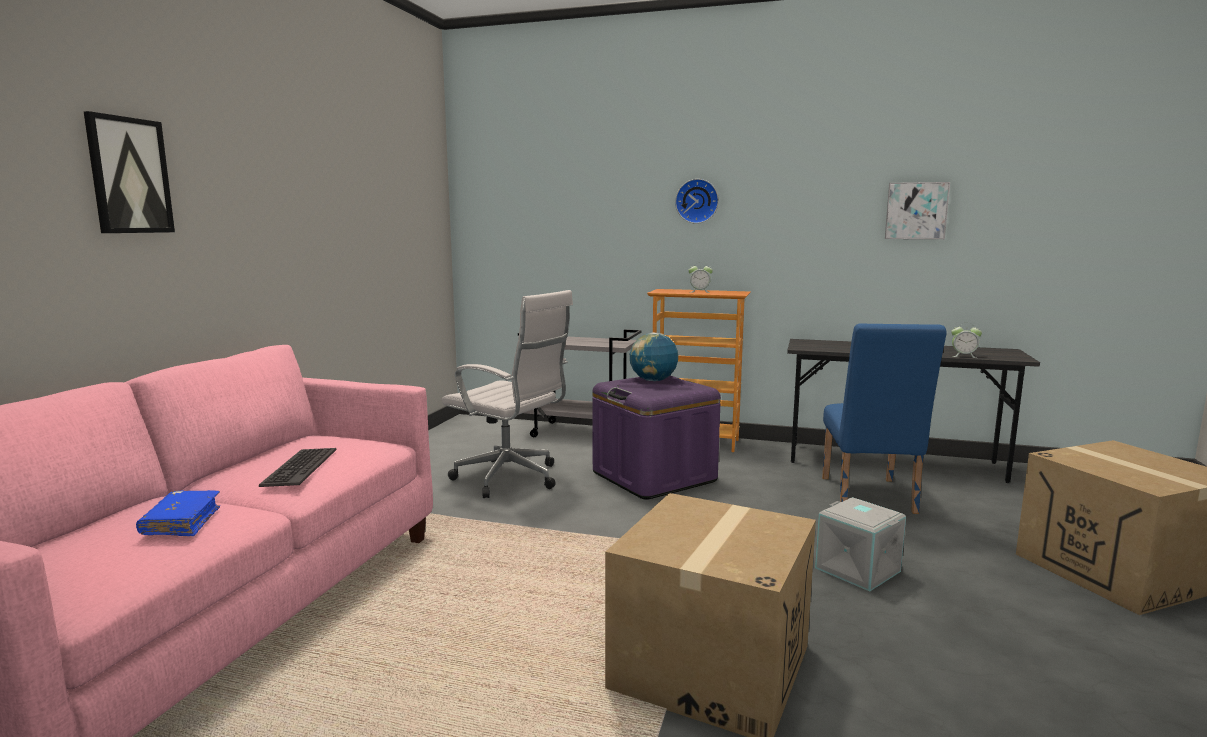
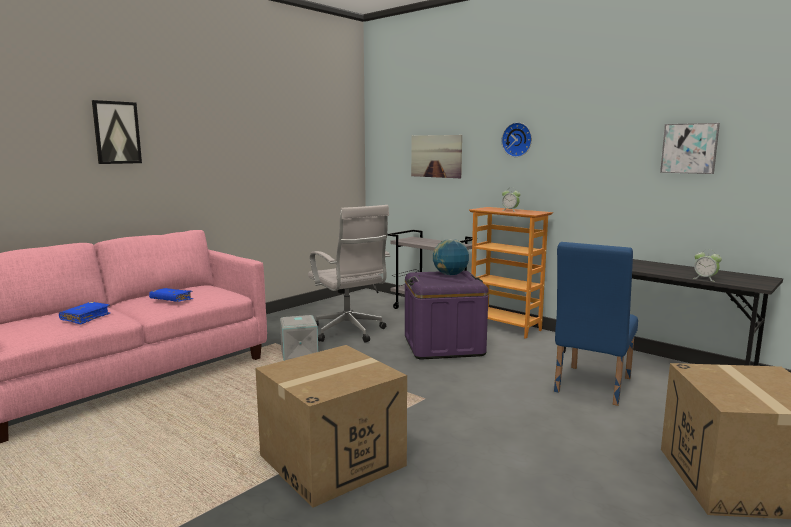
camera: 25 degrees right, 0 degrees up
(299, 467) = (171, 300): keyboard -> blue book
(573, 223) = (436, 156): none -> picture
(856, 570) = (507, 431): grey storage box -> grey storage box (298, 354)

